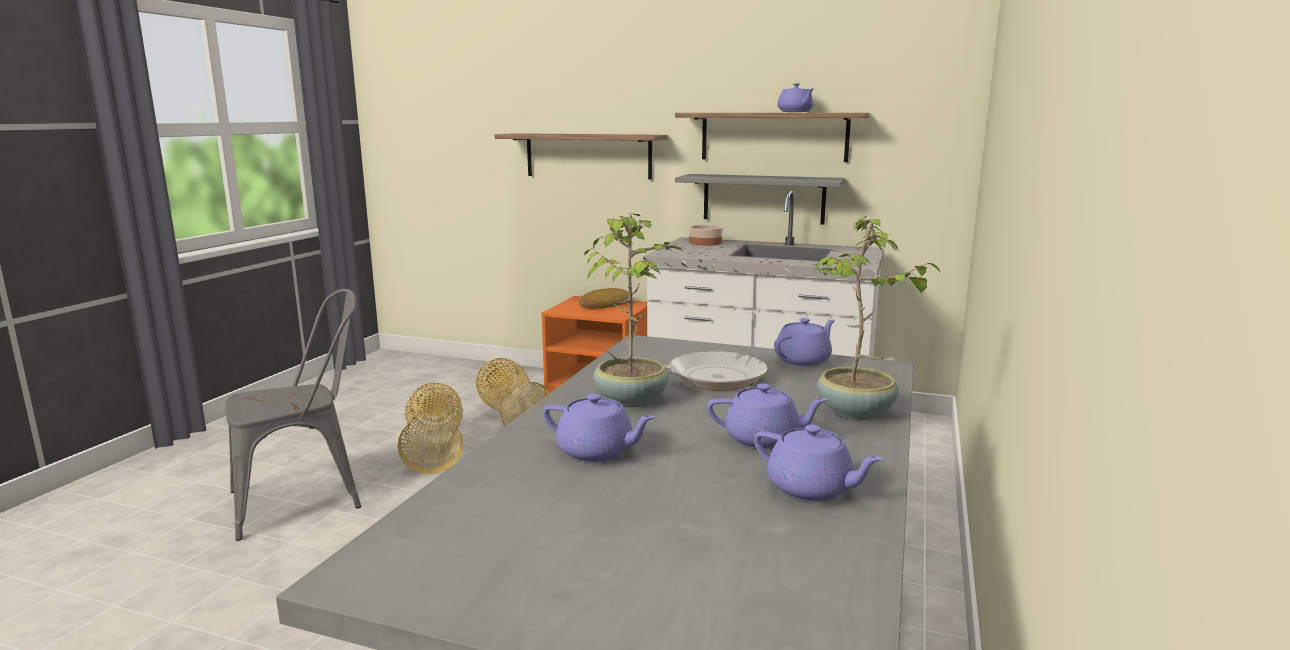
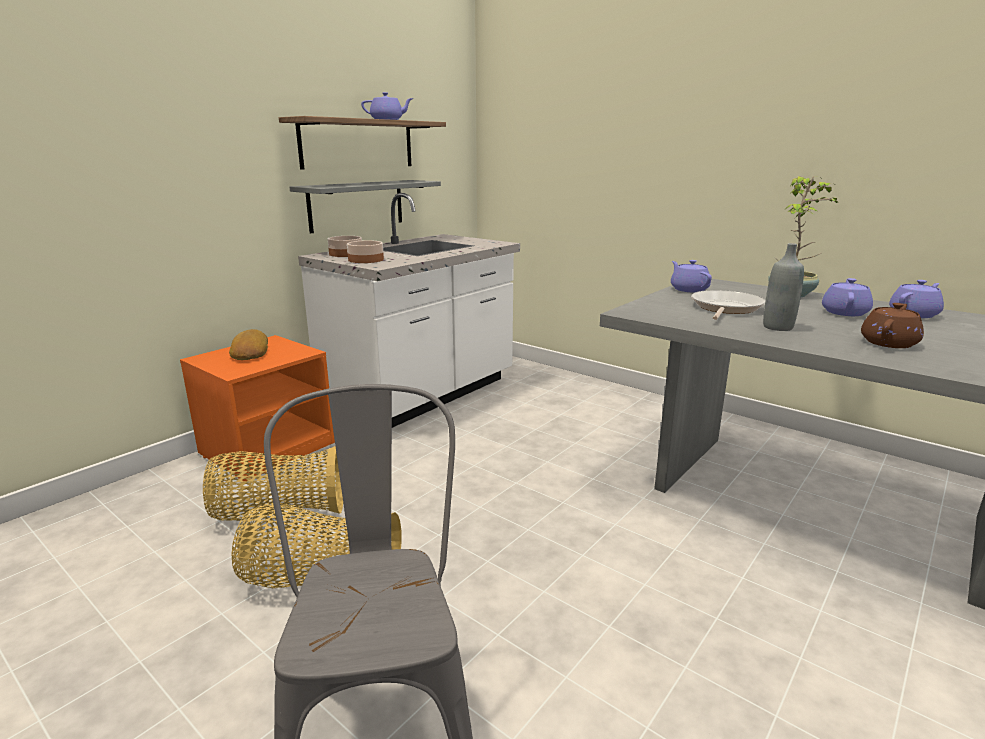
camera: 70 degrees left, 5 degrees up
(588, 156) = (164, 172): shelf -> none
(597, 452) = (889, 343): purple teapot -> brown teapot
(632, 399) = (777, 327): potted plant -> grey bottle
(685, 248) = (365, 260): none -> bowl

